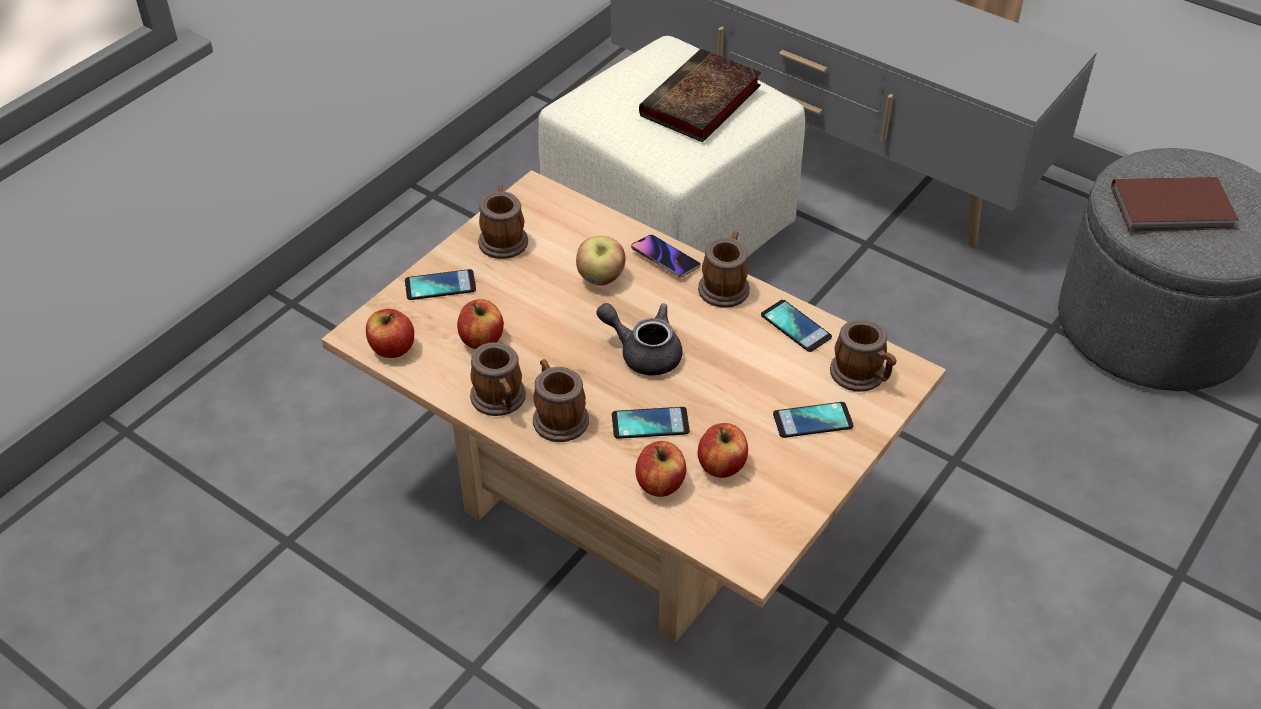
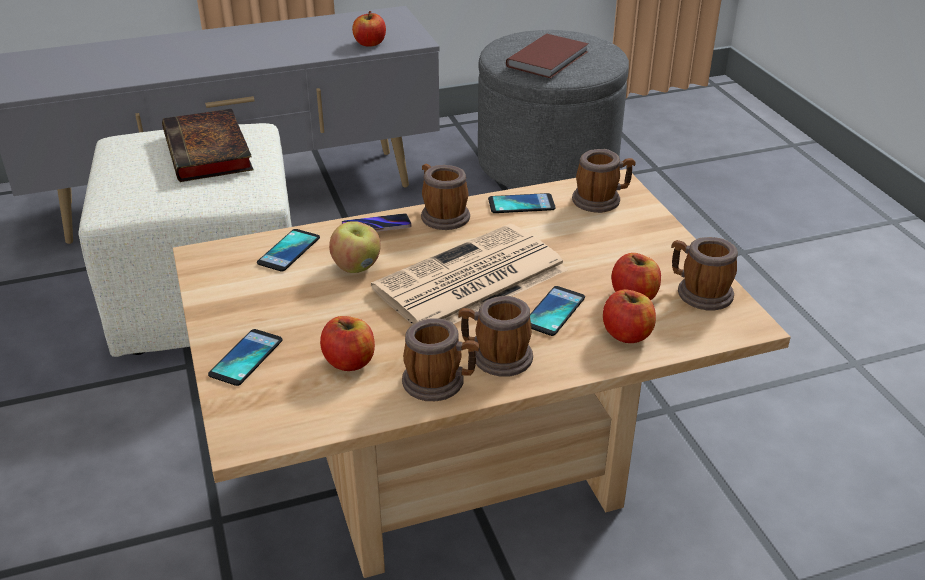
camera: 55 degrees left, 10 degrees down
(392, 348) = (290, 424): apple -> apple (370, 43)
(503, 238) = (236, 297): mug -> mug (698, 292)
(643, 352) = (469, 281): grey teapot -> newspaper
(812, 421) = (626, 238): phone -> phone (289, 251)

